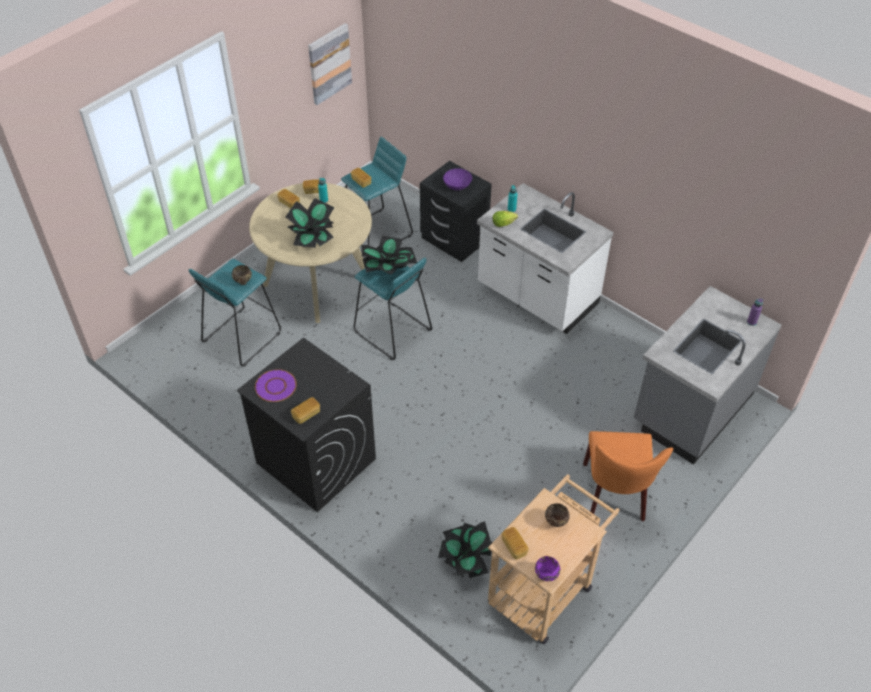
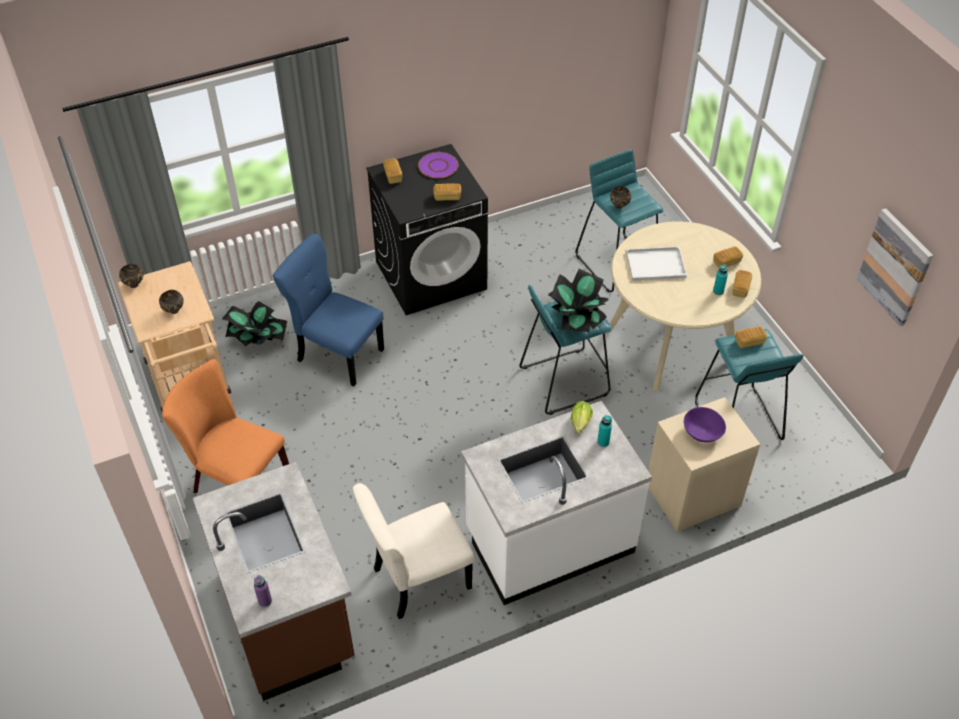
camera: 115 degrees right, 0 degrees up
(313, 238) = (654, 265): potted plant -> white tray
(446, 489) = (337, 353): none -> blue chair
(454, 240) = (692, 494): black nightstand -> beige nightstand
(514, 547) = (176, 275): bread -> bread (447, 197)
(545, 576) = (134, 284): purple bowl -> brown bowl
(613, 351) = (418, 579): none -> beige chair
(691, 408) = (288, 616): grey counter -> brown counter

